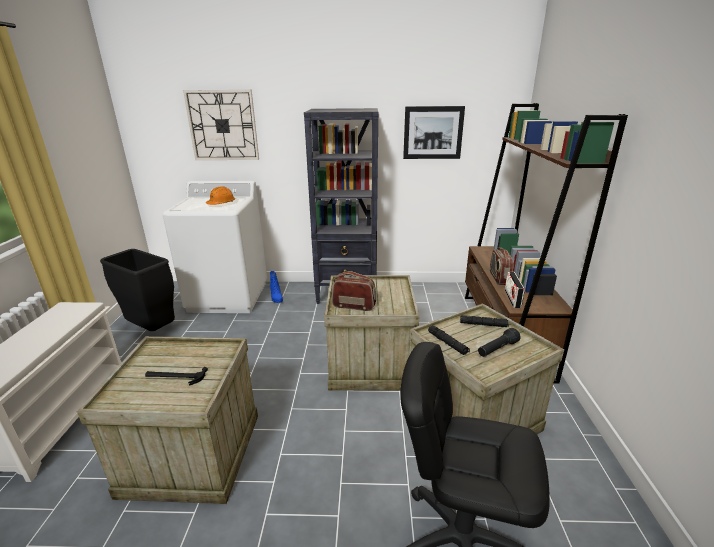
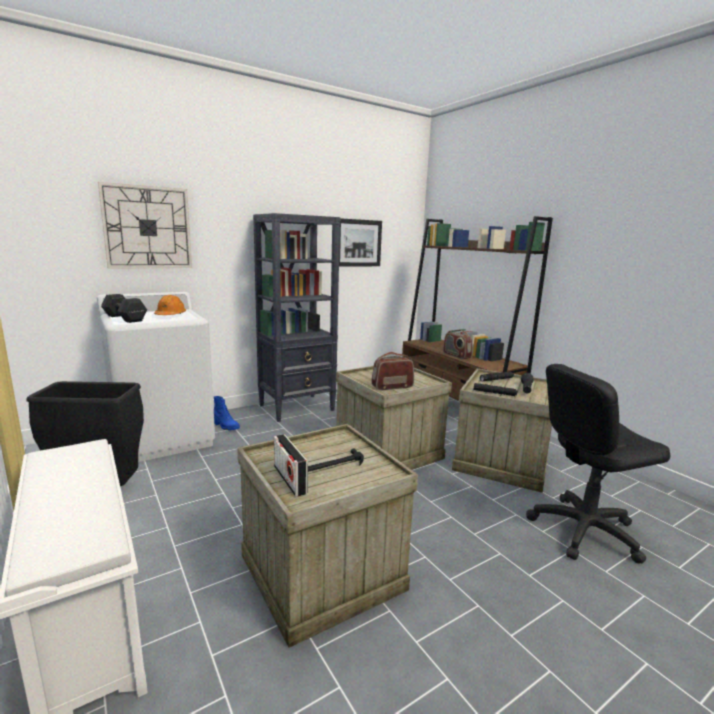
camera: 35 degrees left, 10 degrees down
(188, 203) = (124, 318): none -> black dumbbell
(512, 298) = (484, 365): radio -> radio (290, 479)

